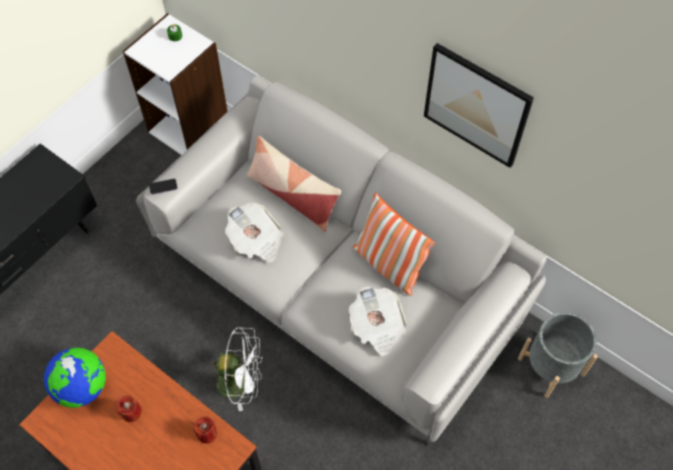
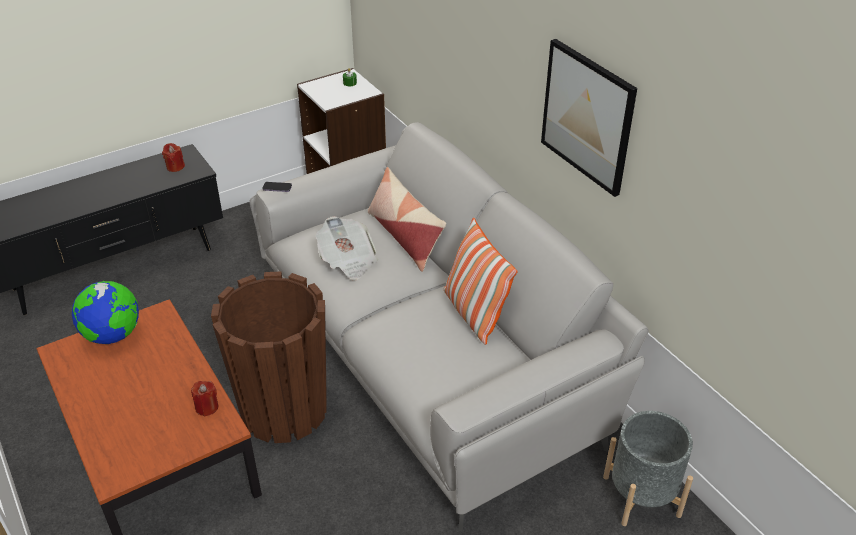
camera: 20 degrees right, 20 degrees down
(131, 412) = (145, 368): red candle -> red candle (175, 167)
(241, 382) = (284, 409): white fan -> brown planter
(377, 327) = (434, 362): newspaper -> none

